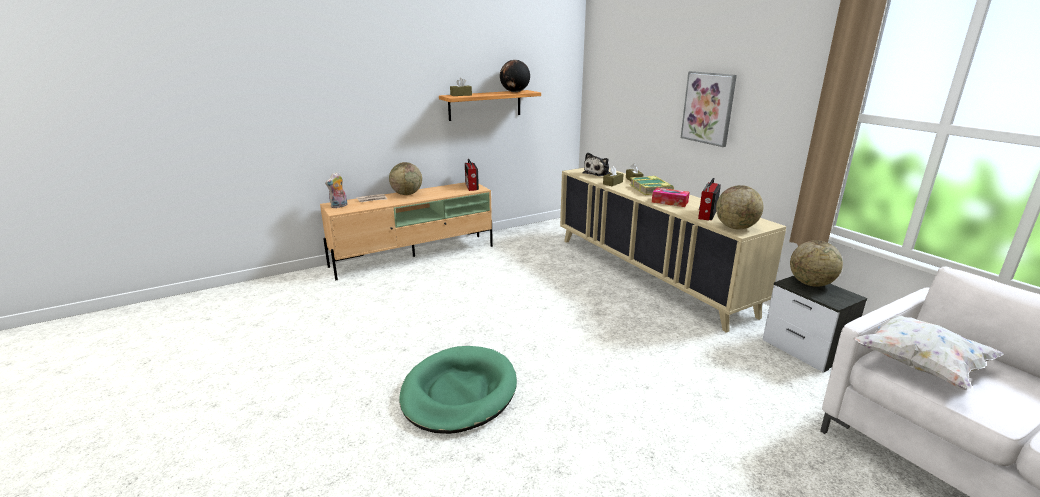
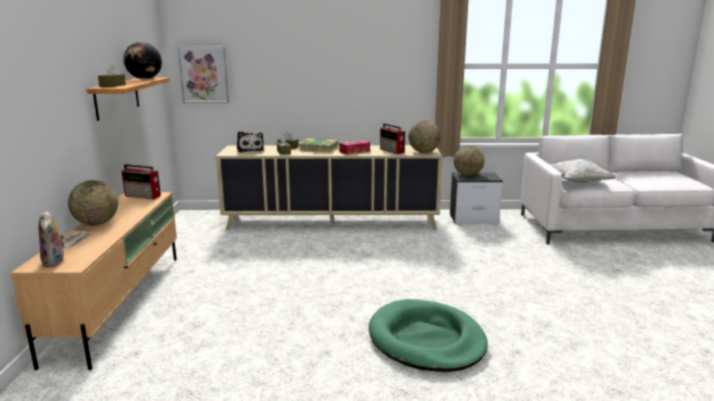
camera: 60 degrees left, 5 degrees down
(708, 108) = (338, 74): picture -> picture (204, 74)

